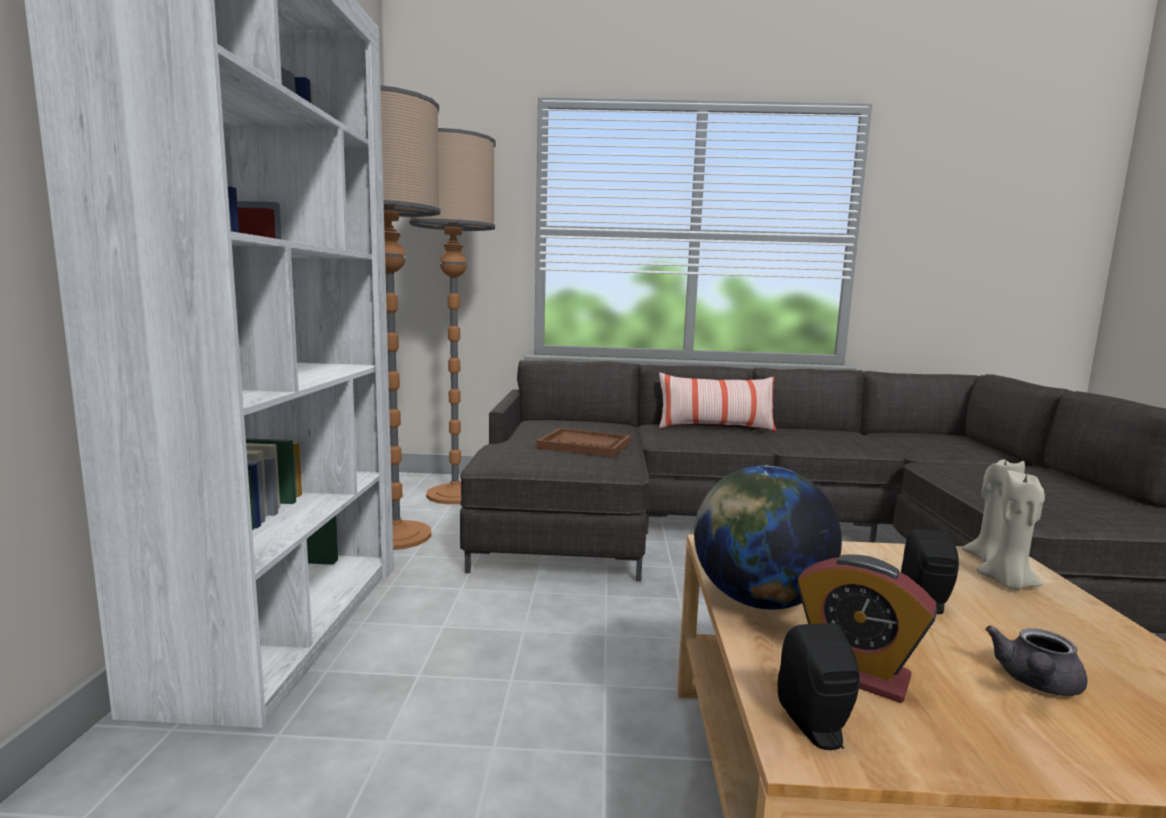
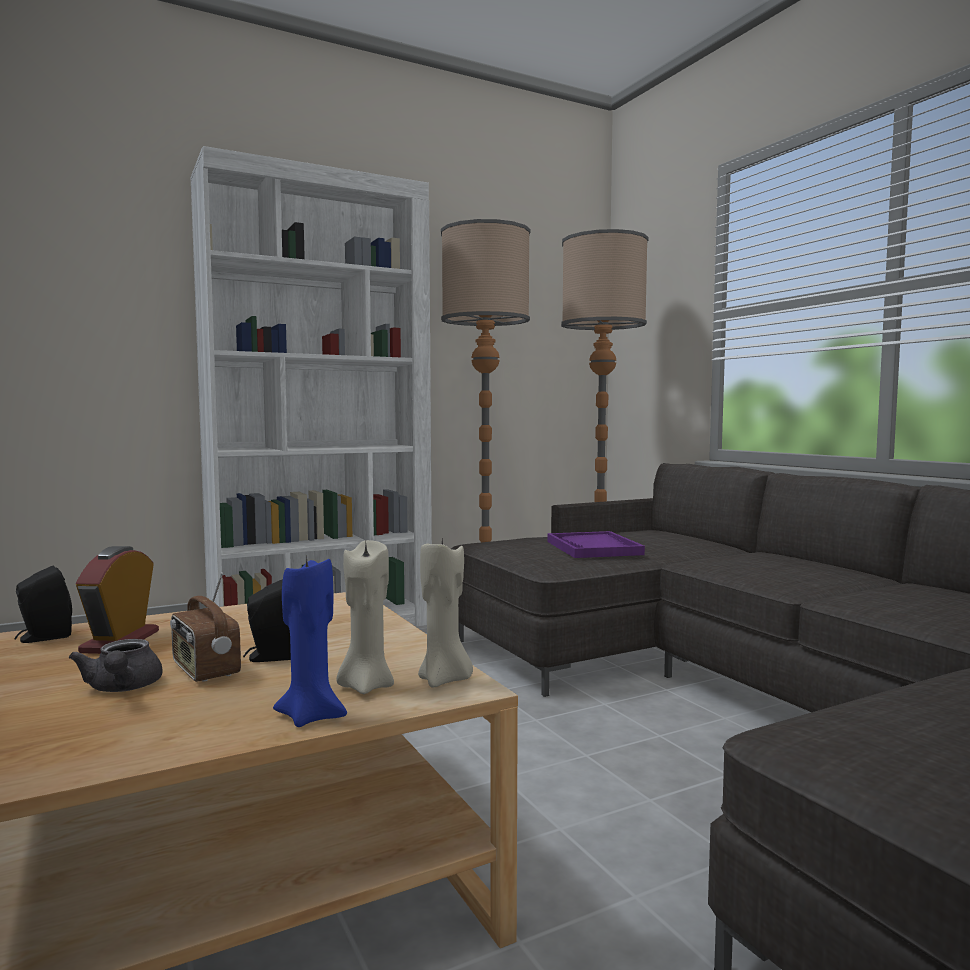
camera: 60 degrees right, 5 degrees down
(585, 445) = (593, 548): brown tray -> purple tray
(715, 428) = (823, 567): pillow -> none
(758, 600) = (232, 615): globe -> none
(971, 637) = (204, 670): none -> radio
(1036, 683) = (122, 688): grey teapot -> grey teapot turned 120 degrees counterclockwise
(1085, 612) = (311, 716): none -> blue candle

